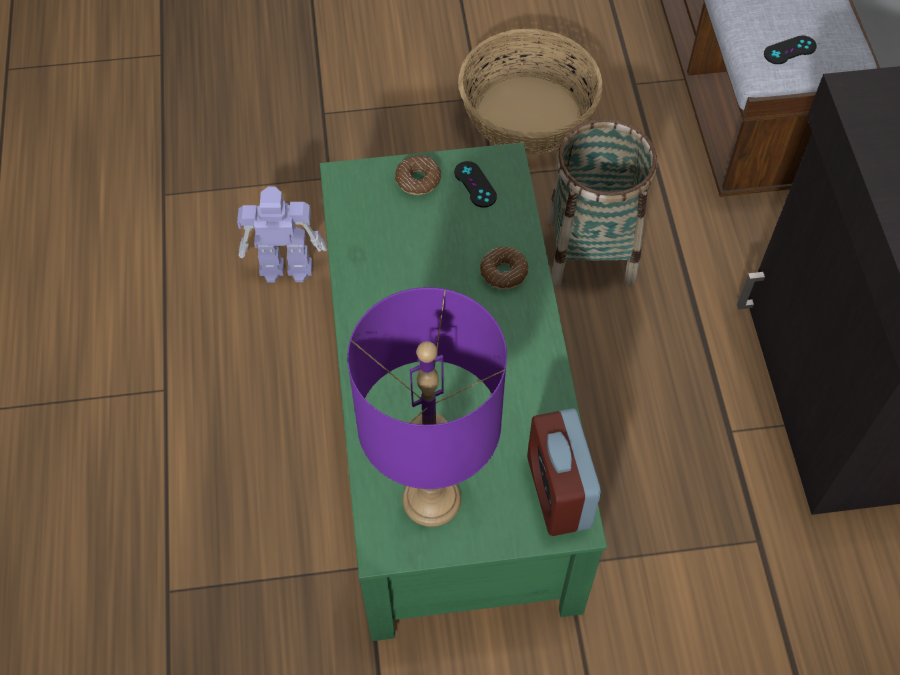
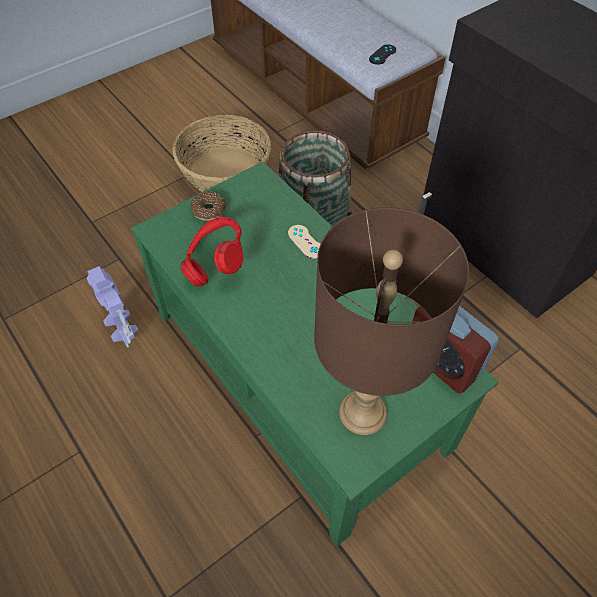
camera: 30 degrees left, 5 degrees down
(284, 267) = (121, 327): toy robot -> toy robot turned 90 degrees counterclockwise
(384, 253) = (215, 265): none -> red headphones
(431, 498) = (362, 412): purple table lamp -> brown table lamp
(475, 184) = (249, 197): black game controller -> none
(504, 272) = (305, 241): donut -> beige game controller

